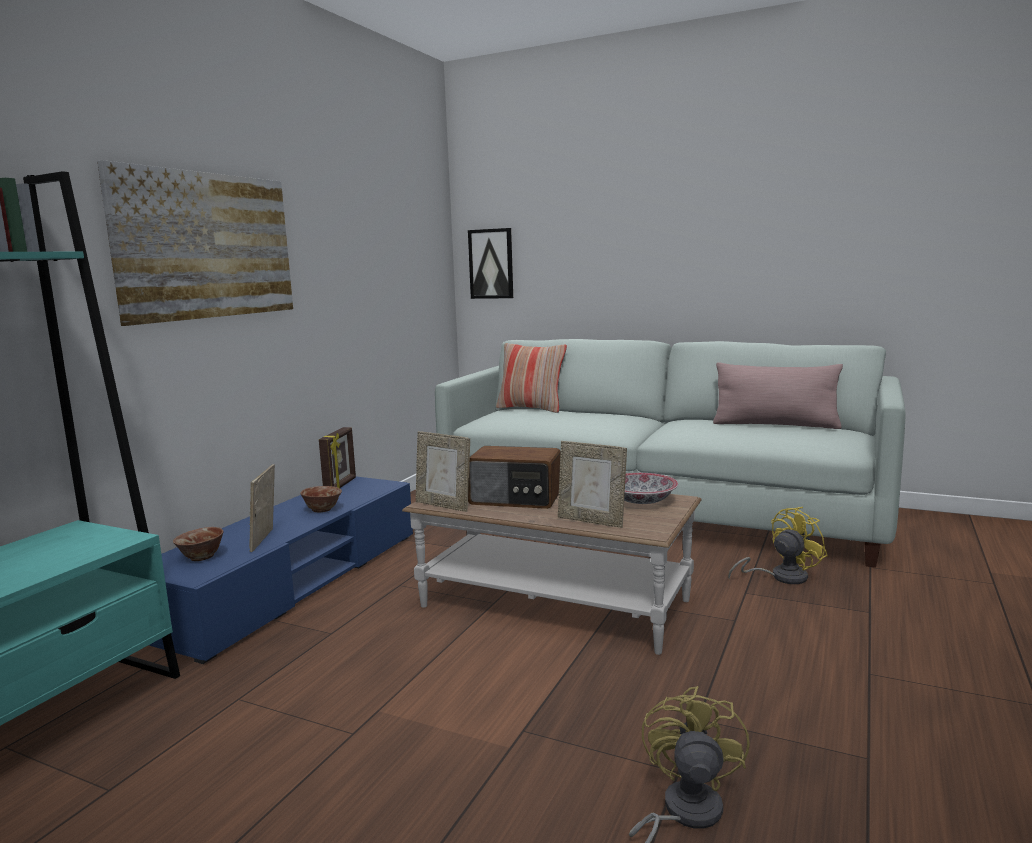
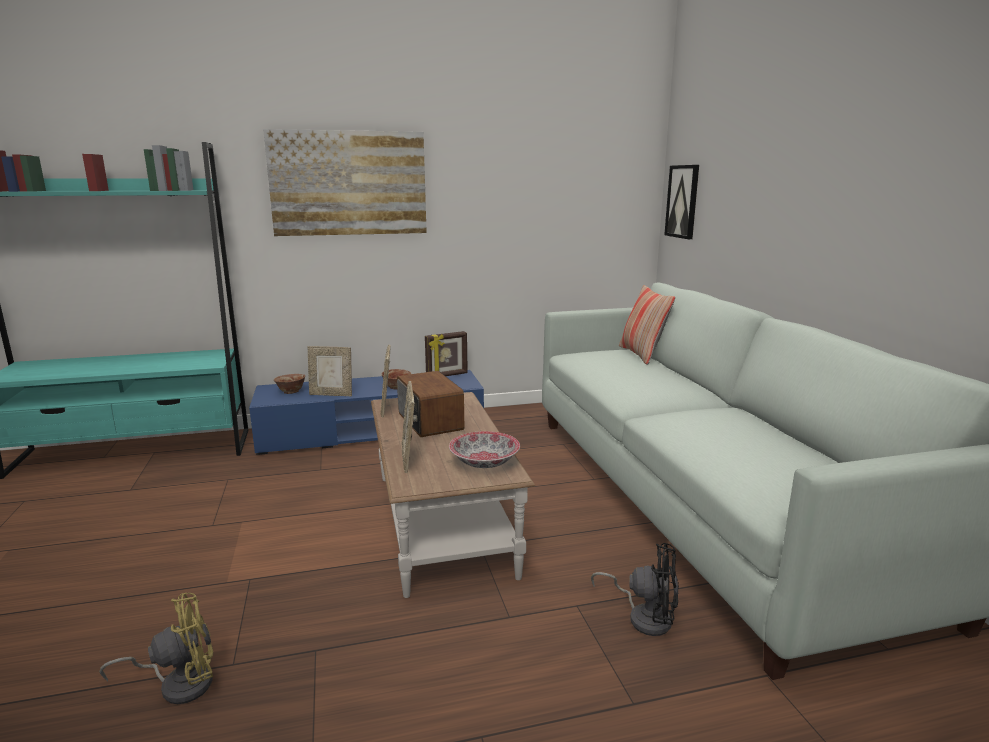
camera: 50 degrees right, 5 degrees up
(266, 540) = (331, 394): picture frame -> picture frame turned 135 degrees counterclockwise
(775, 425) = (797, 450): pink pillow -> none
(781, 577) = (644, 616): yellow fan -> black fan

